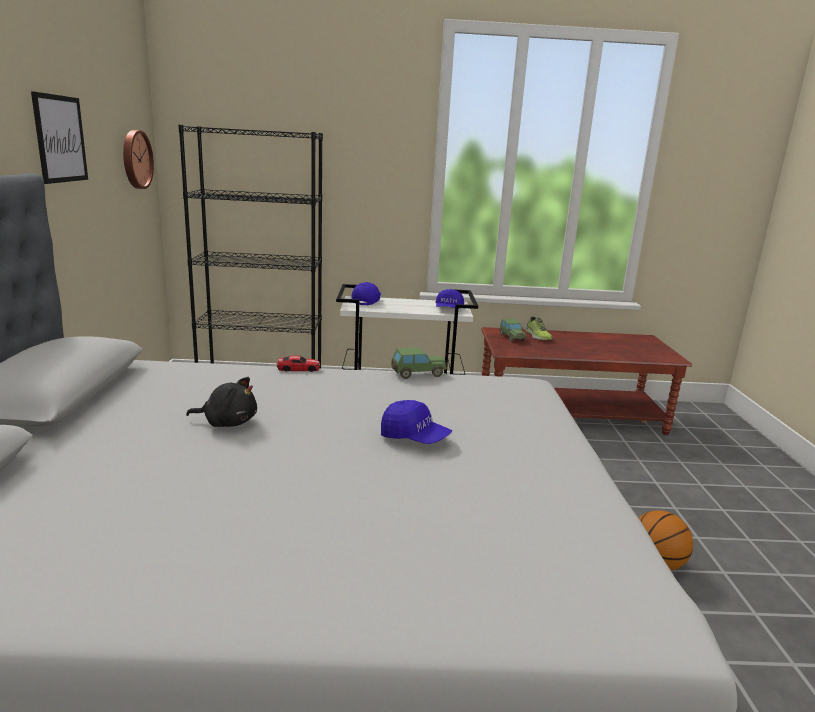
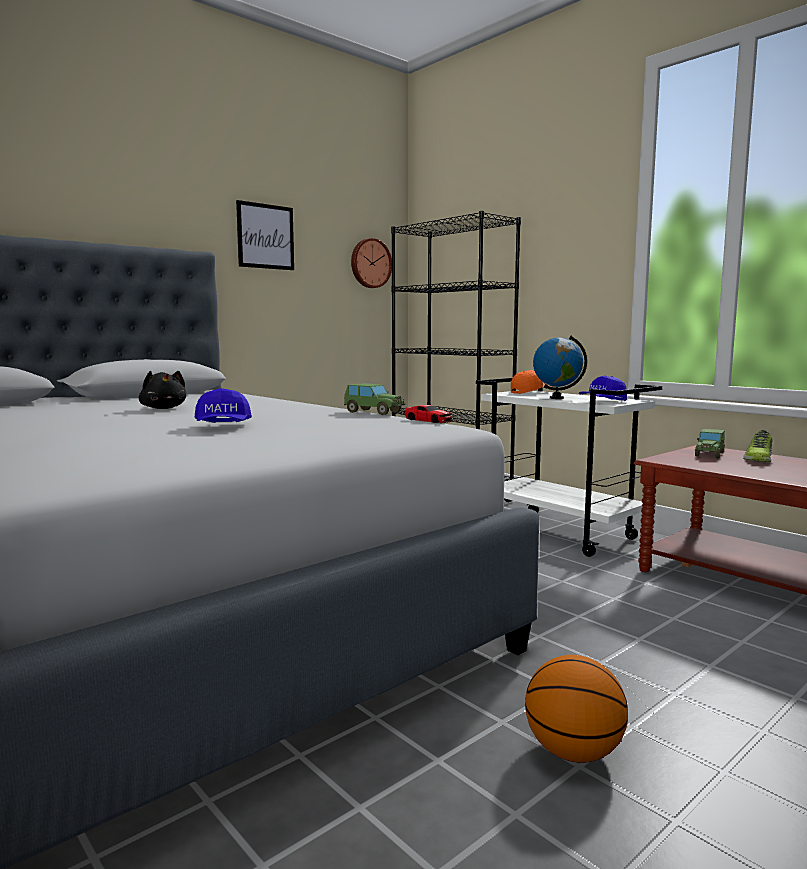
camera: 50 degrees right, 10 degrees down
(298, 368) = (300, 401): toy car -> toy car (428, 420)
(367, 301) = (531, 392): blue cap -> orange cap
(410, 309) = (556, 398): none -> globe

